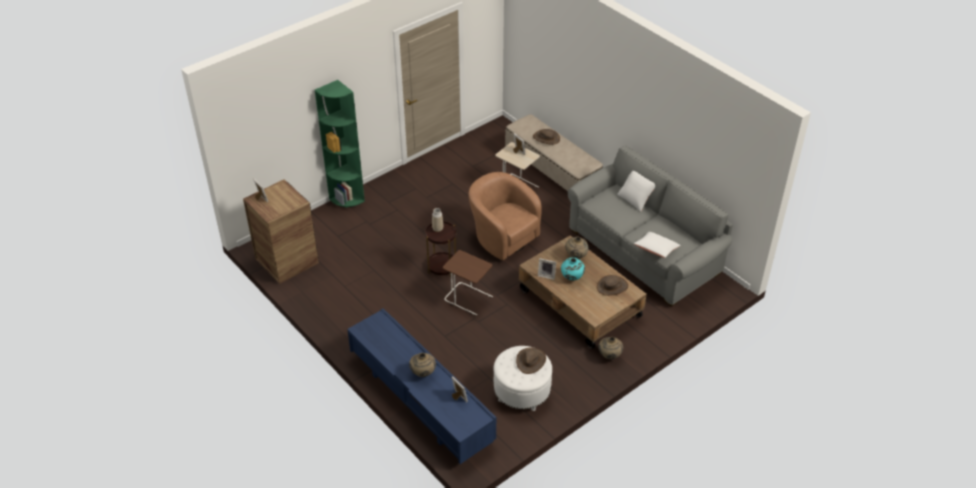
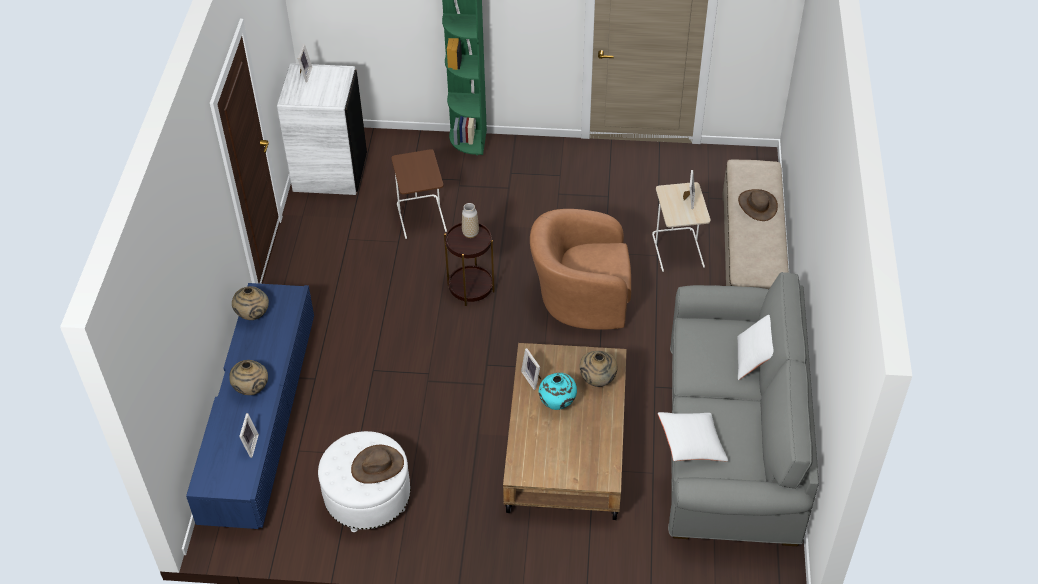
camera: 45 degrees right, 5 degrees up
(287, 260) = (330, 171): brown cabinet -> white cabinet
(468, 298) = (452, 346): brown side table -> brown side table (422, 217)
(502, 238) = (581, 301): brown armchair -> brown armchair turned 90 degrees counterclockwise
(609, 356) = (516, 538): beige vase -> beige vase (253, 315)
(612, 287) = (590, 451): brown hat -> none

